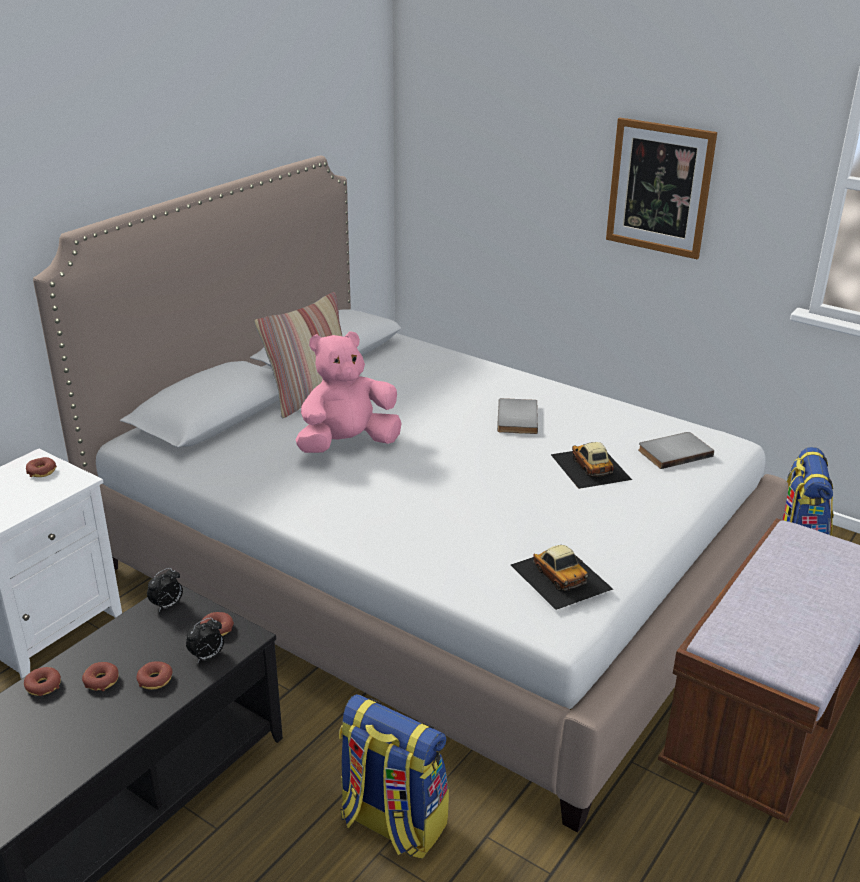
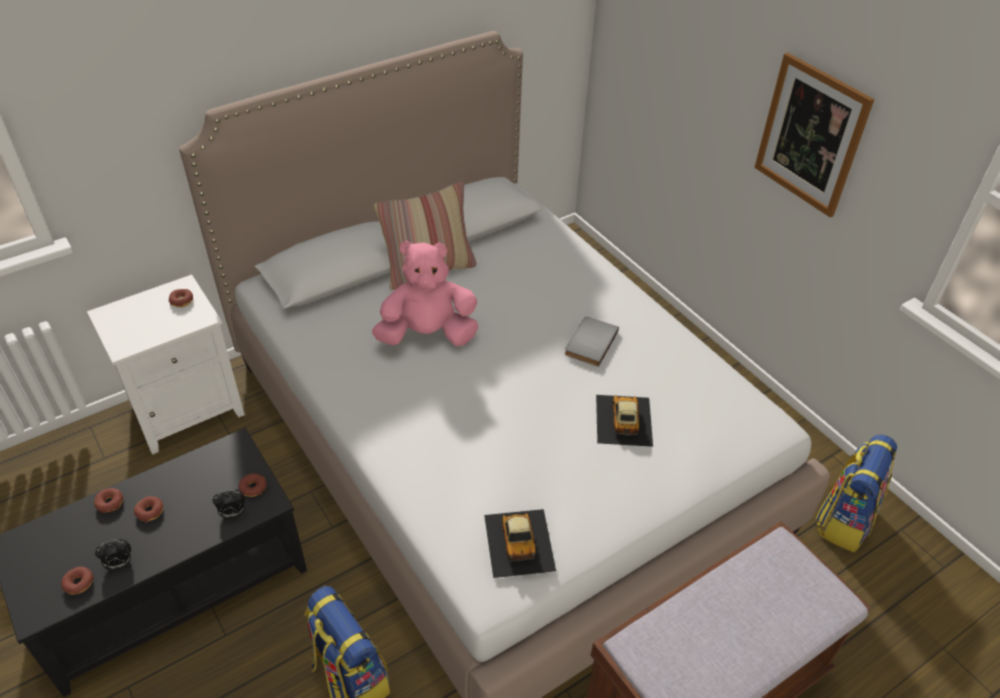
camera: 20 degrees right, 15 degrees up
(155, 680) = (186, 523): donut -> donut (79, 583)
(167, 606) = (229, 453): alarm clock -> alarm clock (119, 564)
(673, 452) = (712, 423): grey book -> none

